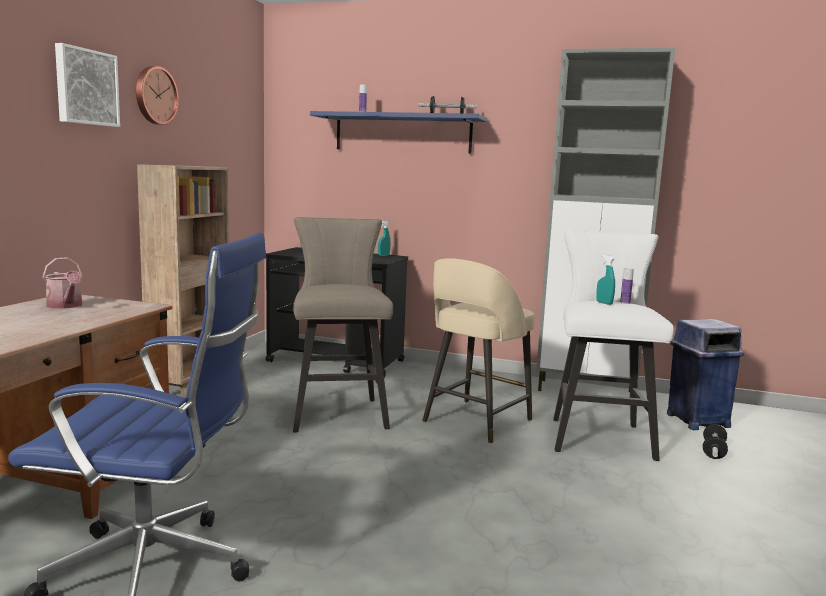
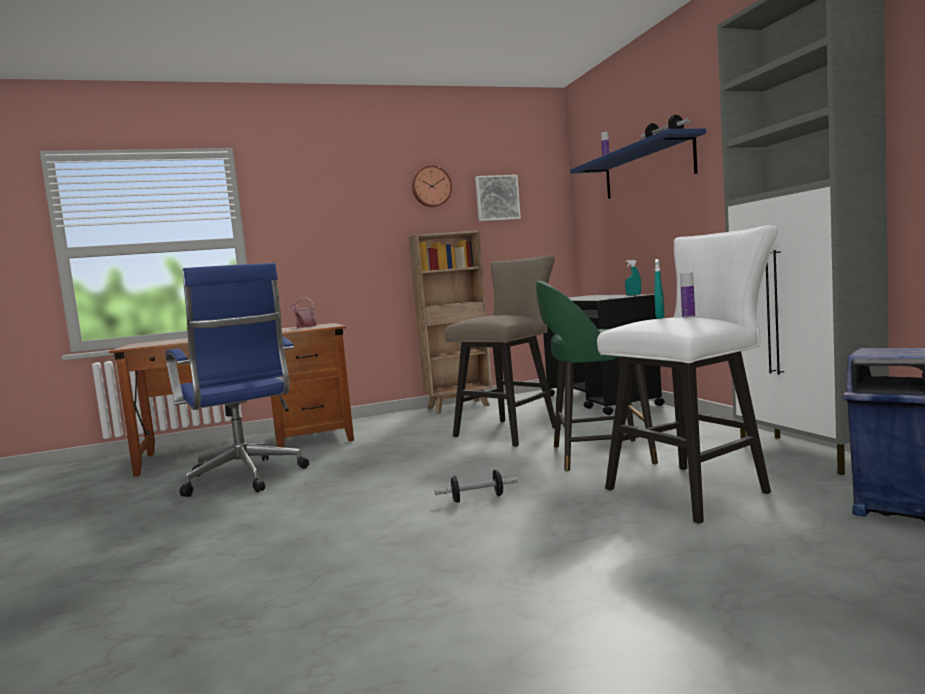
camera: 55 degrees right, 5 degrees down
(85, 87) = (366, 191): picture -> picture (497, 198)
(475, 421) = (598, 455): beige stool -> green stool
(713, 451) = (813, 538): dumbbell -> dumbbell (477, 498)

